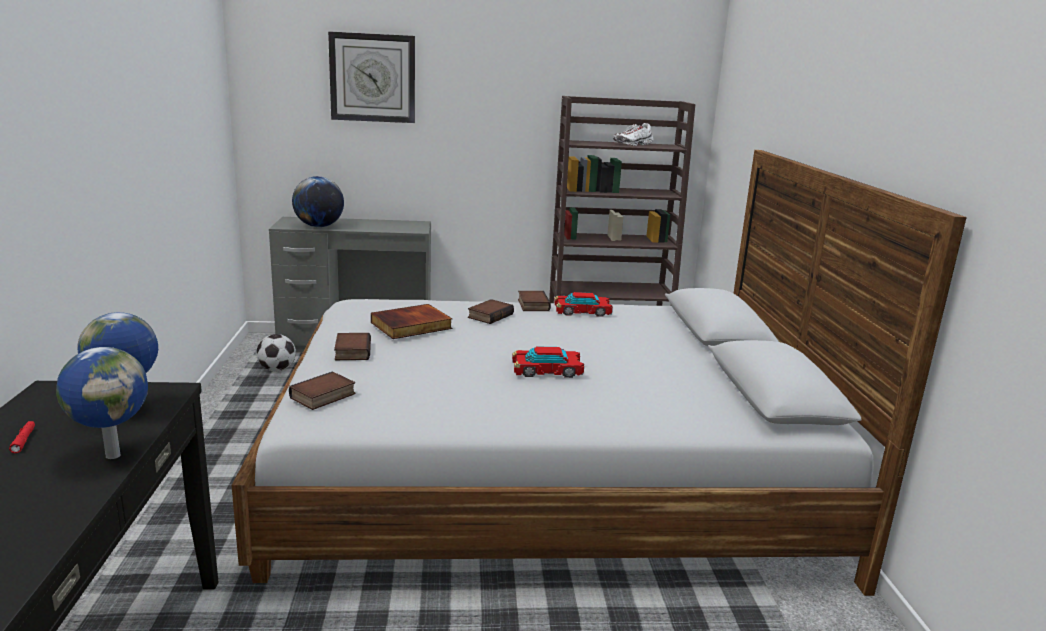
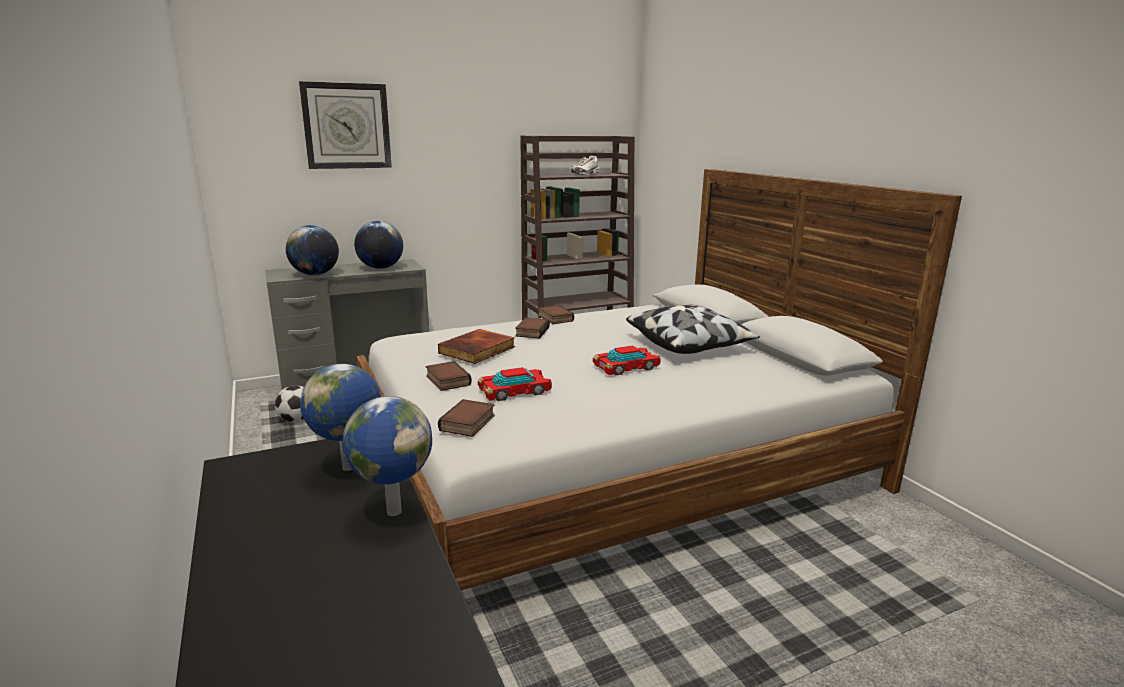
camera: 20 degrees left, 0 degrees up
(23, 440) = (276, 521): red flashlight -> none
(387, 227) = (380, 268): none -> globe
(582, 311) = (598, 317): toy car -> toy car (515, 391)
(650, 359) = (689, 345): none -> pillow

